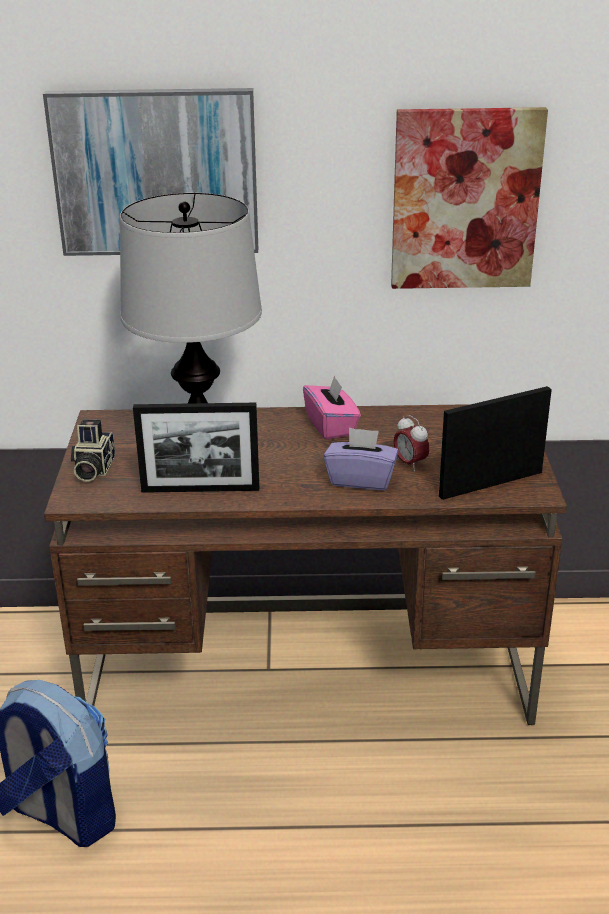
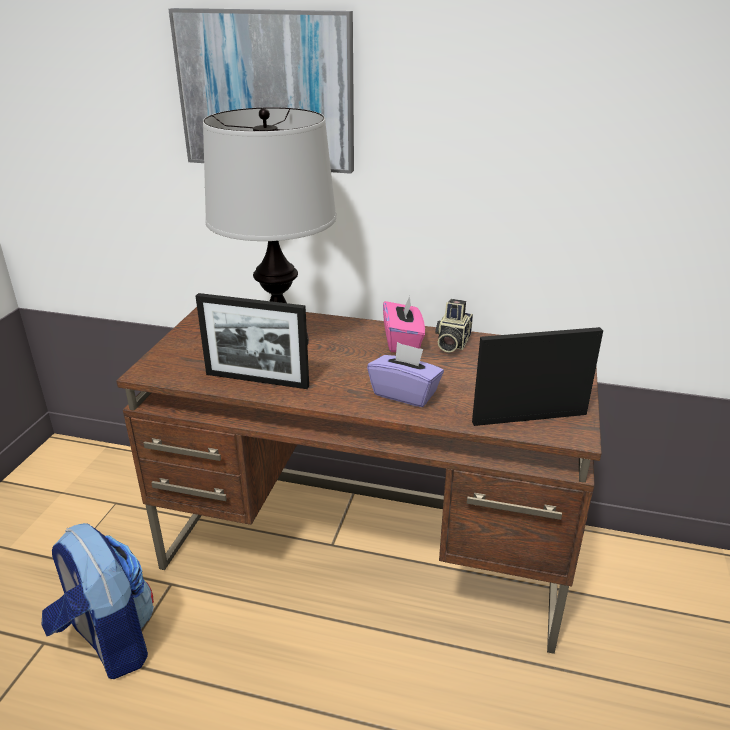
camera: 15 degrees right, 0 degrees up
(92, 469) = (180, 348): camera -> camera (451, 343)
(410, 464) = (458, 386): alarm clock -> none
(465, 199) = (551, 137): picture -> none

